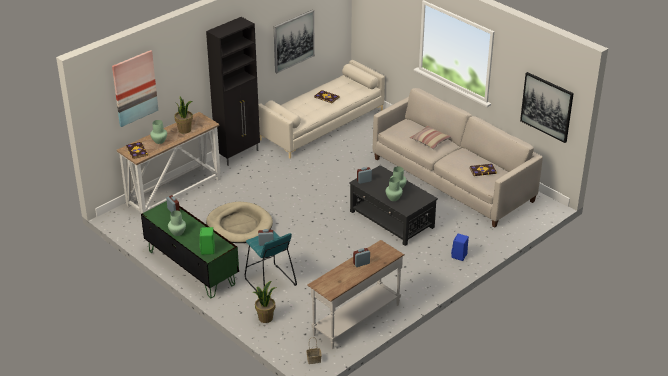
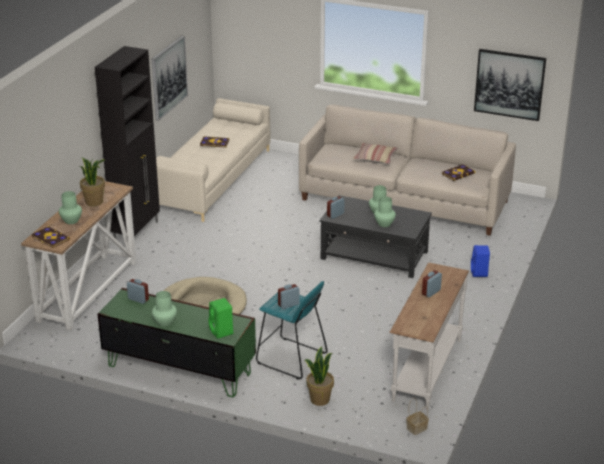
camera: 25 degrees left, 5 degrees down
(134, 88) = (32, 152): picture -> none

